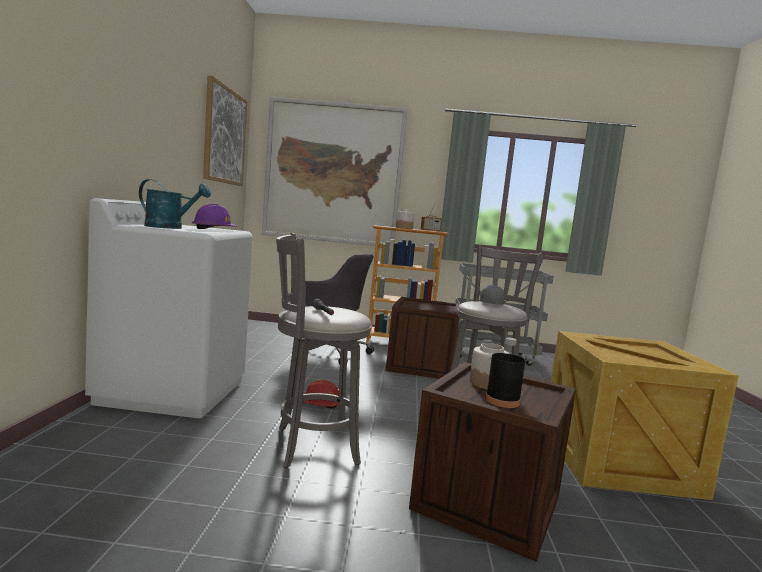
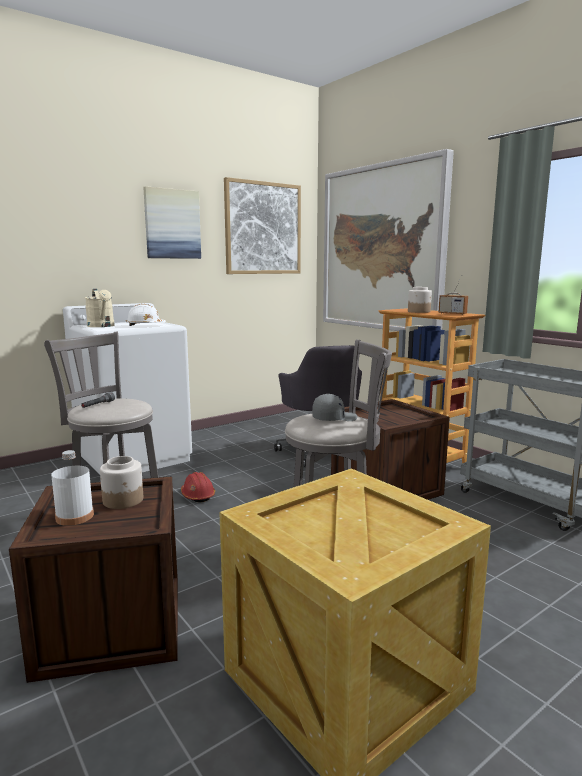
camera: 50 degrees right, 5 degrees up
(170, 227) = (102, 326): turquoise watering can -> beige watering can
(174, 114) = (172, 224): none -> picture
(214, 229) = (145, 325): purple hard hat -> white hard hat
(502, 401) = (75, 517): black bottle -> white bottle

